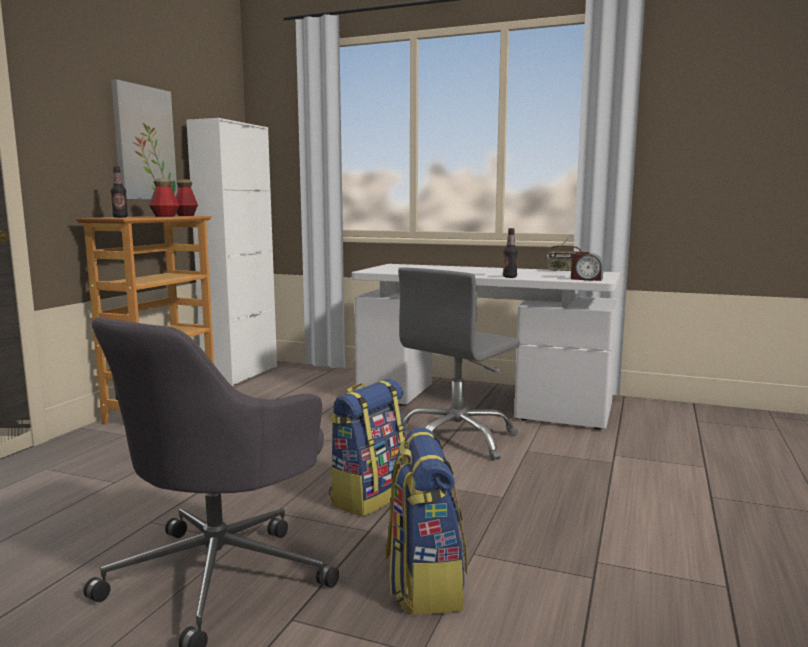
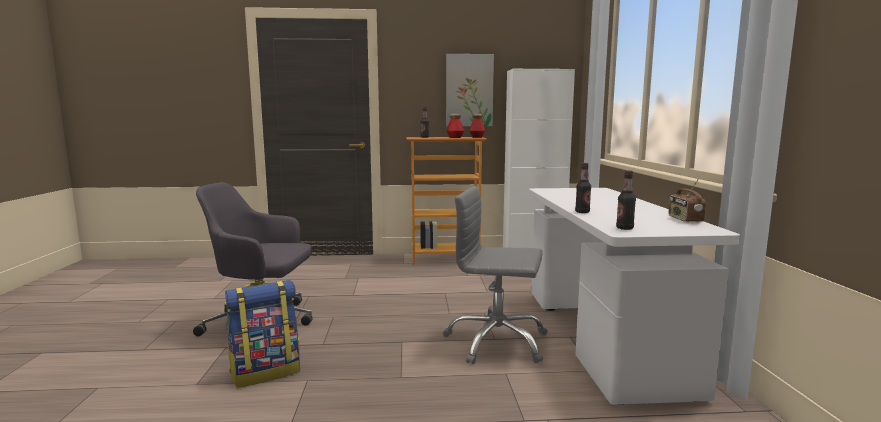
camera: 65 degrees right, 0 degrees up
(368, 496) = (369, 334): backpack -> none
(586, 279) = (624, 228): alarm clock -> bottle

